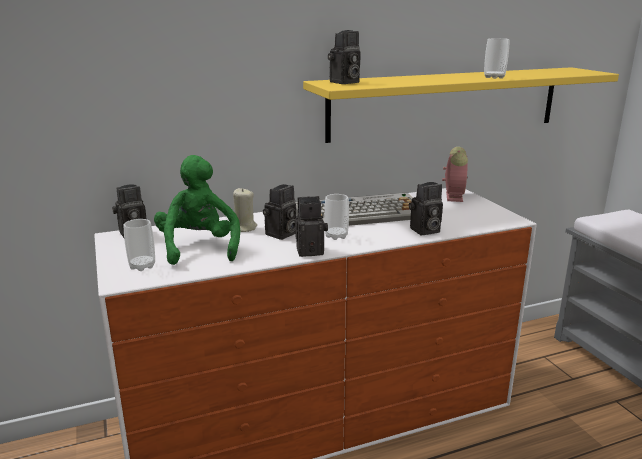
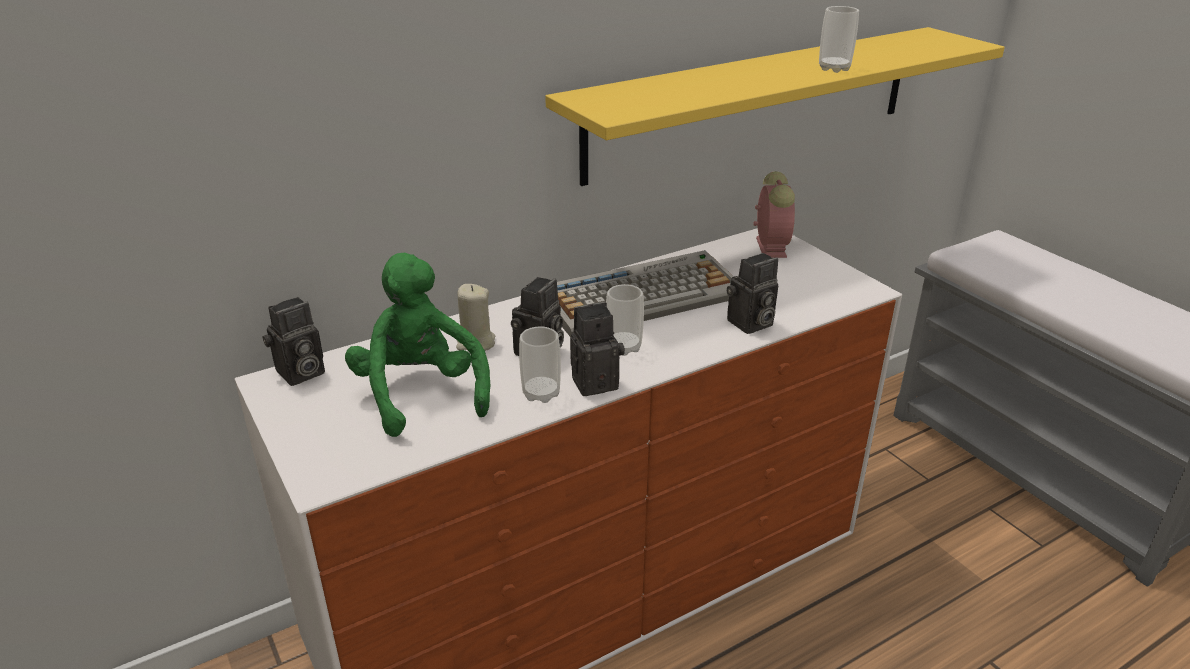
camera: 10 degrees left, 10 degrees up
(142, 266) = (344, 443): cup -> cup (541, 393)
(344, 82) = (615, 98): camera -> none

